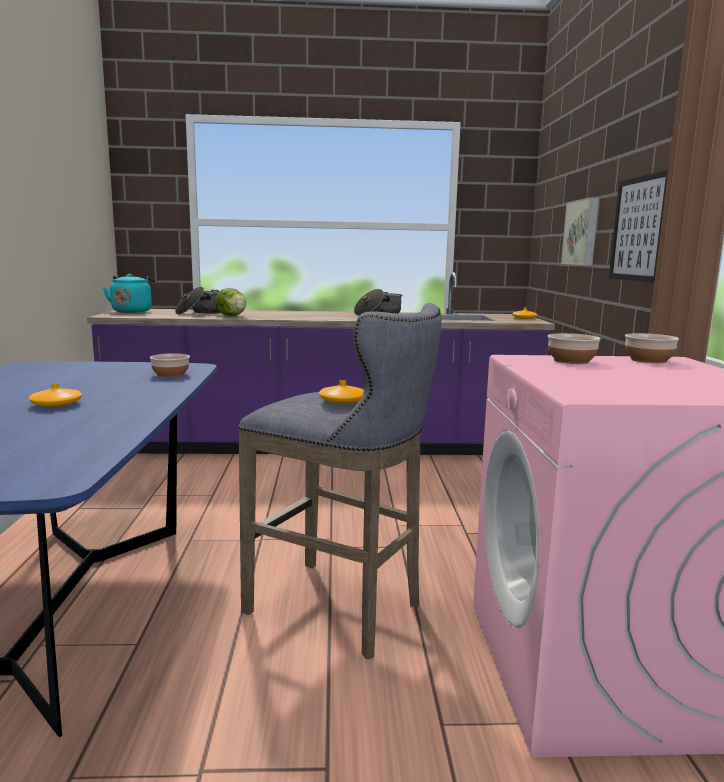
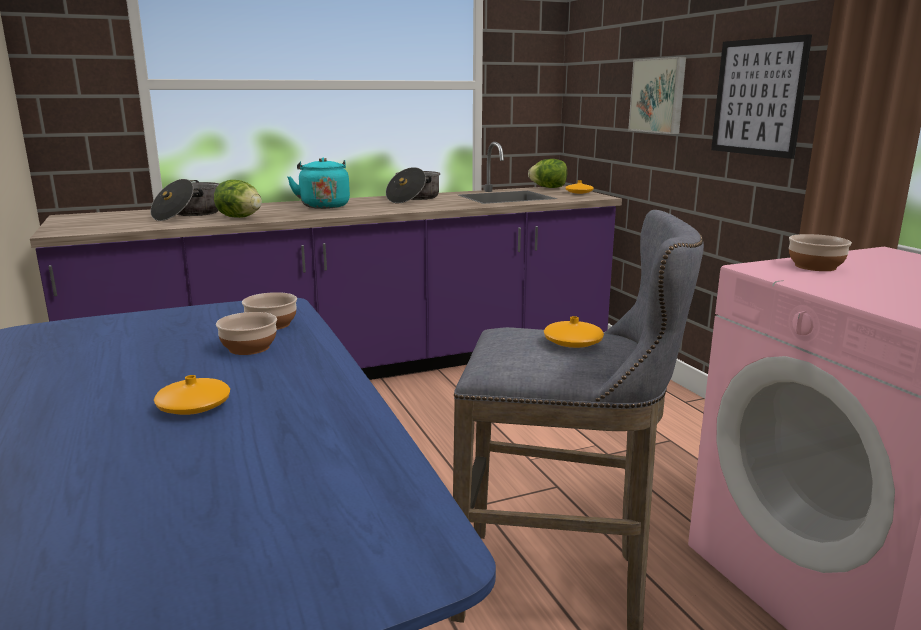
camera: 20 degrees left, 5 degrees up
(132, 311) = (79, 220): turquoise kettle -> turquoise kettle (324, 206)
(505, 314) = (548, 188): none -> lettuce
(648, 360) = (871, 256): bowl -> bowl (249, 347)

